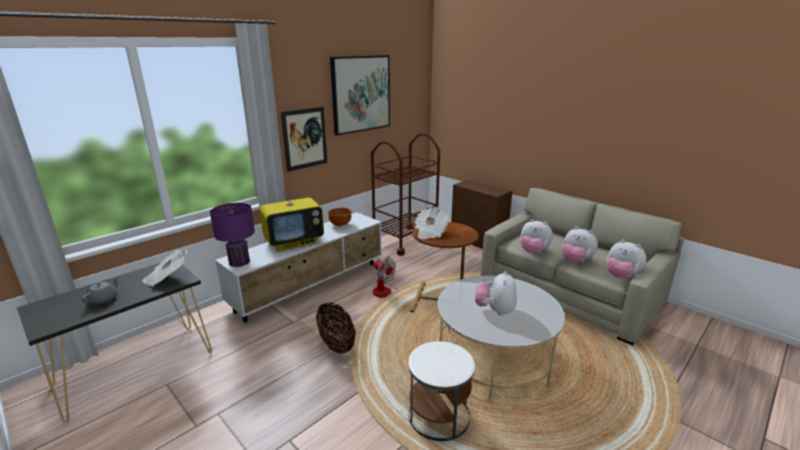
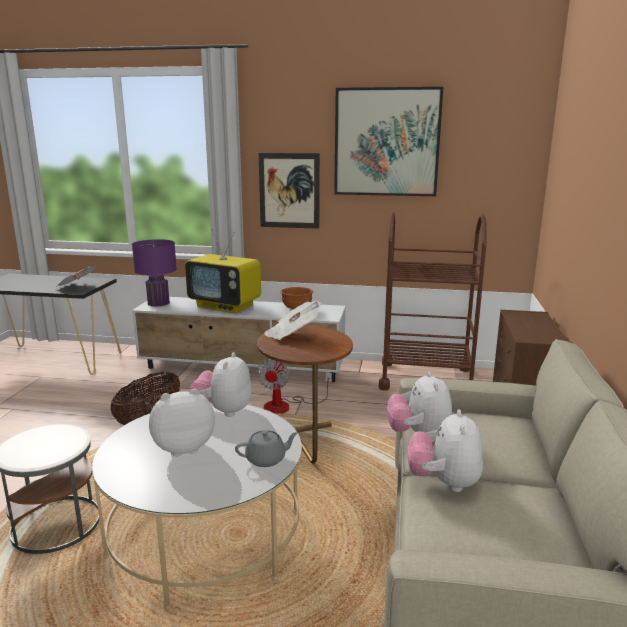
camera: 55 degrees right, 5 degrees down
(104, 299) = (32, 284): grey teapot -> grey teapot (266, 459)
(621, 276) = (450, 549): plush toy -> plush toy (223, 411)

